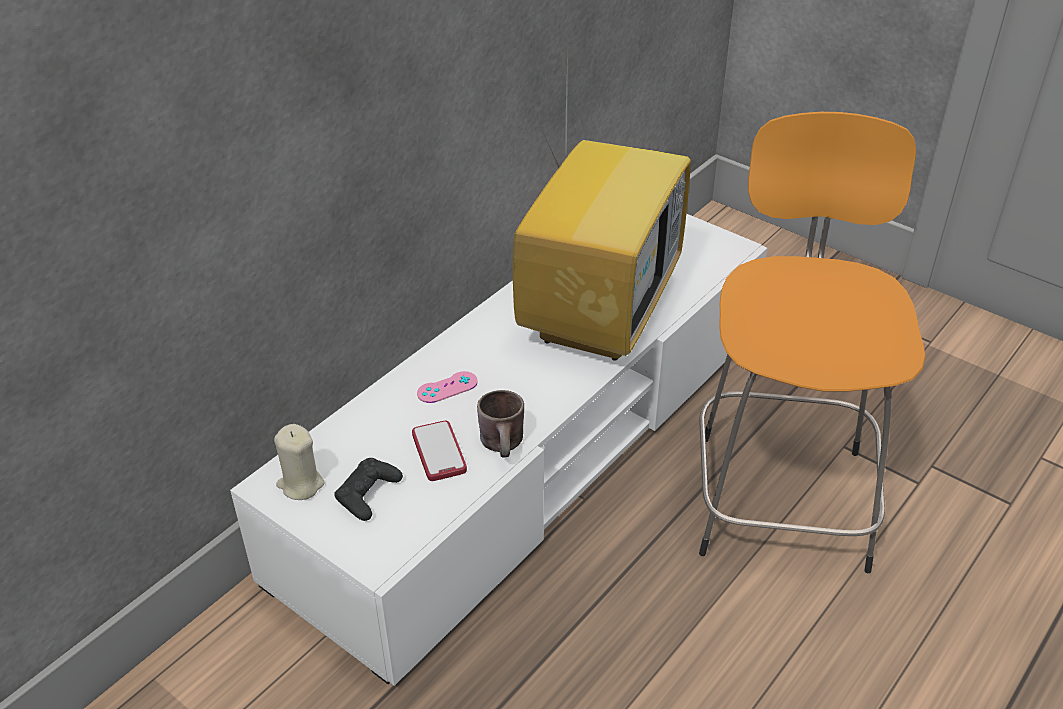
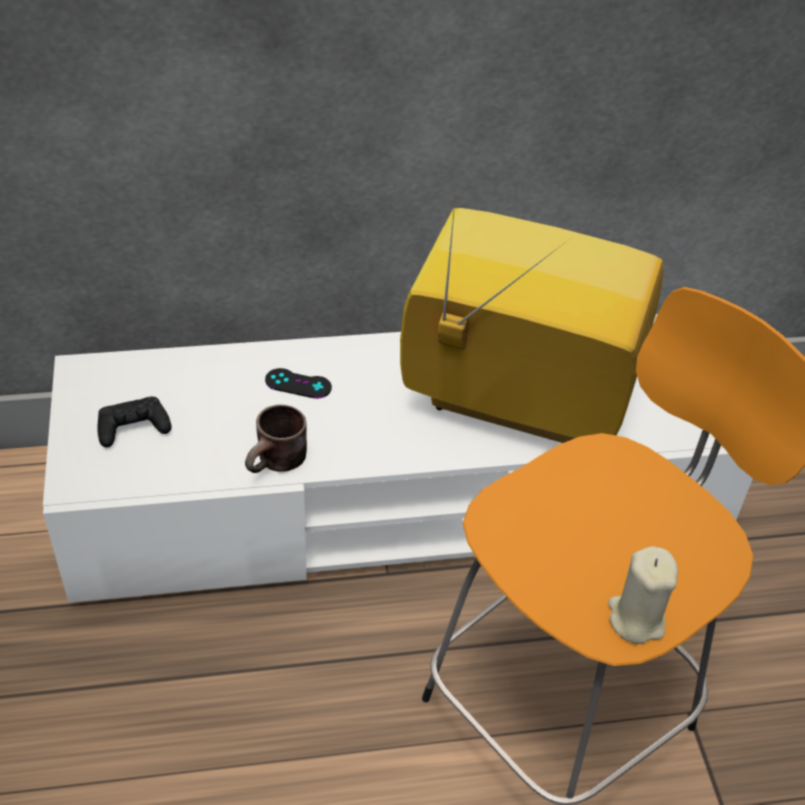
camera: 40 degrees right, 5 degrees up
(300, 484) = (101, 385): beige candle -> beige candle (636, 618)
(439, 452) = (223, 432): phone -> none
(447, 387) = (298, 384): pink game controller -> black game controller
(598, 309) = (511, 401): television -> television turned 135 degrees counterclockwise

